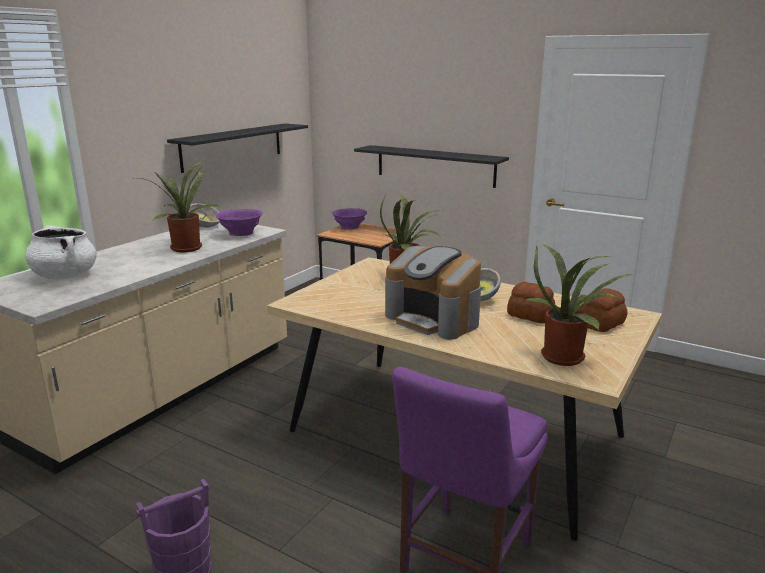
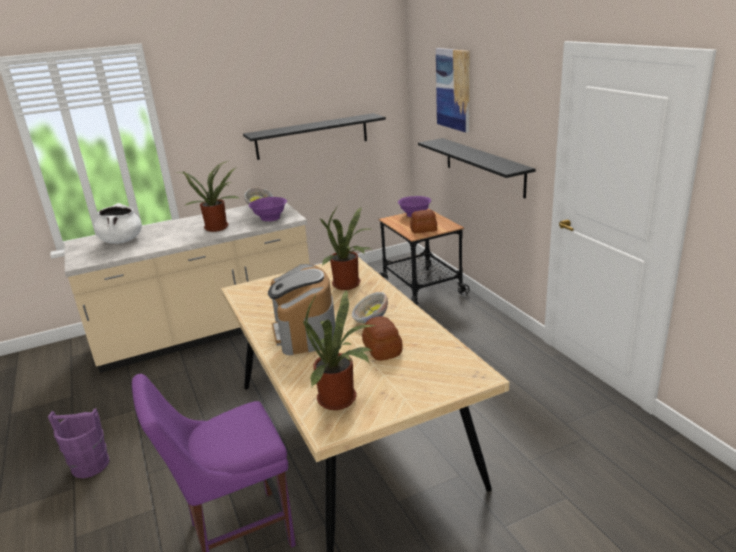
camera: 35 degrees right, 5 degrees up
(388, 93) = (453, 89): none -> picture
(602, 324) = (429, 376): bread -> bread (424, 230)

